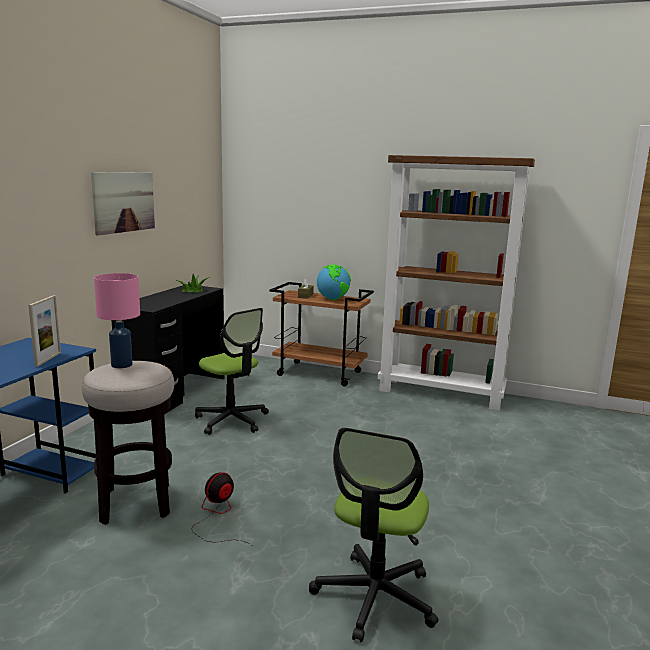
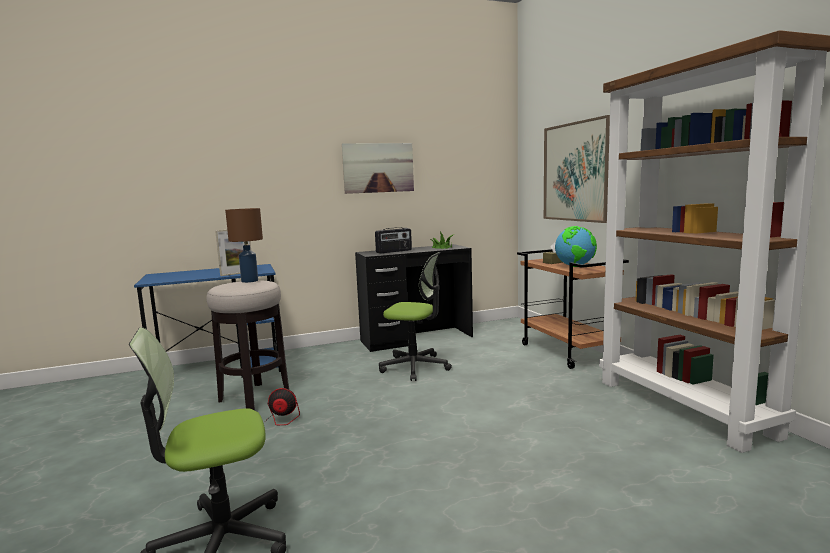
camera: 50 degrees right, 5 degrees down
(121, 365) = (249, 281): pink table lamp -> brown table lamp
(159, 301) = (394, 251): none -> radio
(232, 420) = (415, 367): office chair -> office chair turned 75 degrees counterclockwise
(310, 213) = (576, 172): none -> picture

